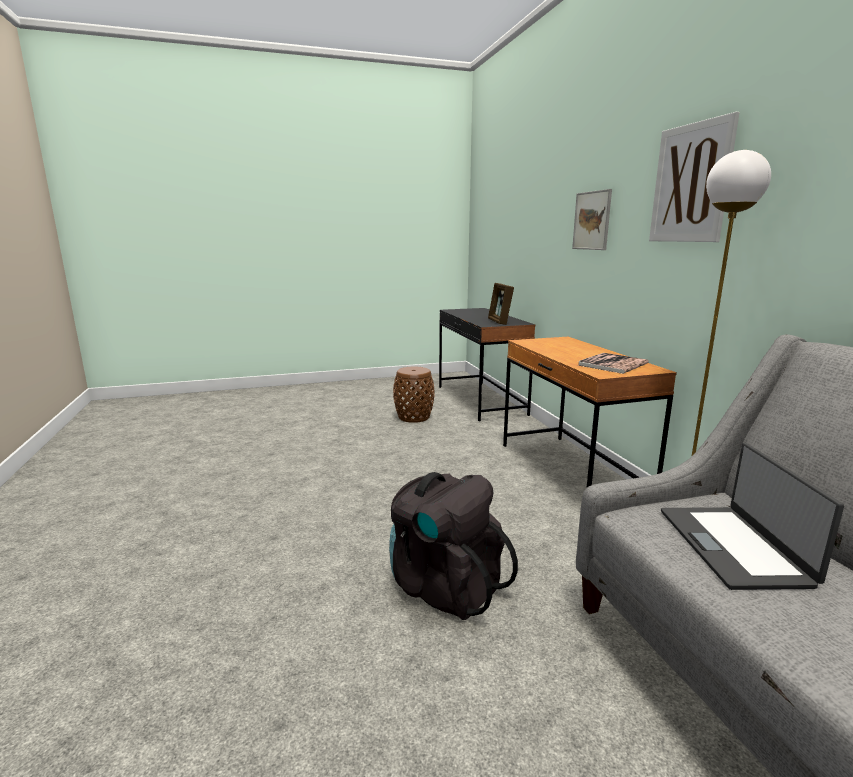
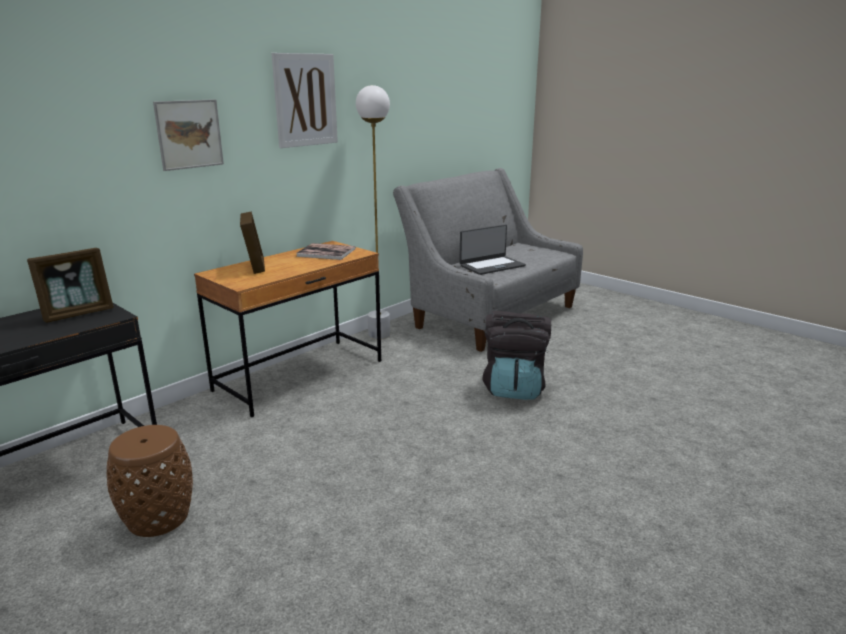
camera: 120 degrees left, 5 degrees up
(575, 346) = (255, 266): none -> picture frame

